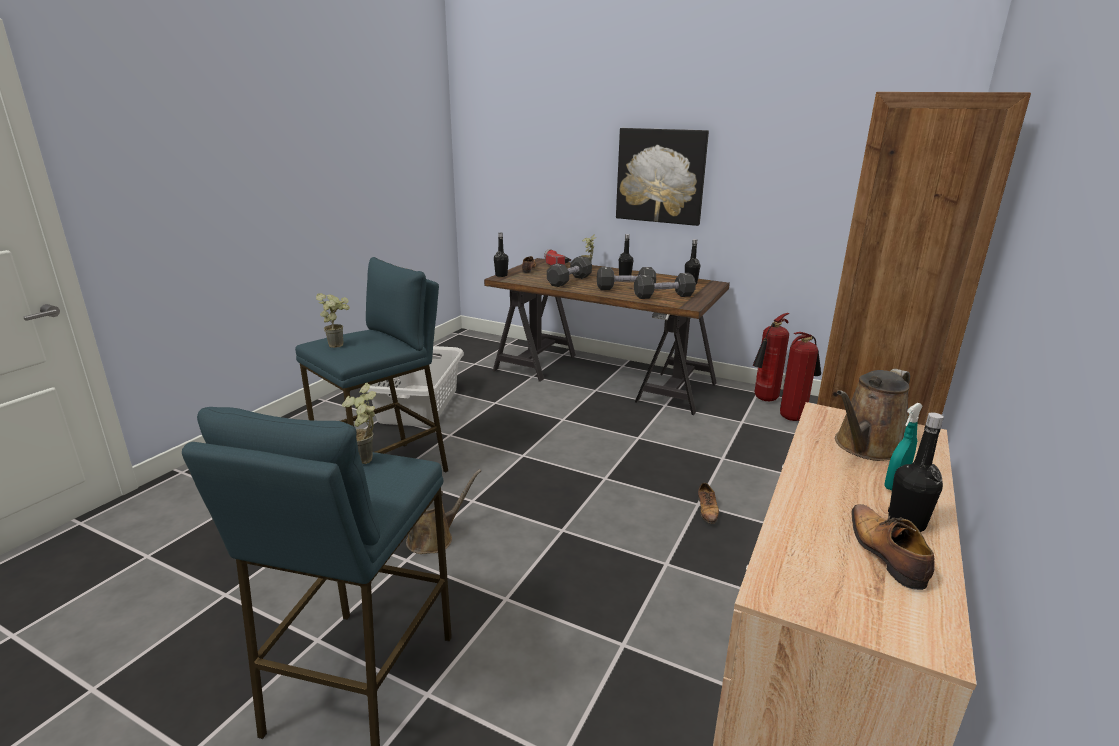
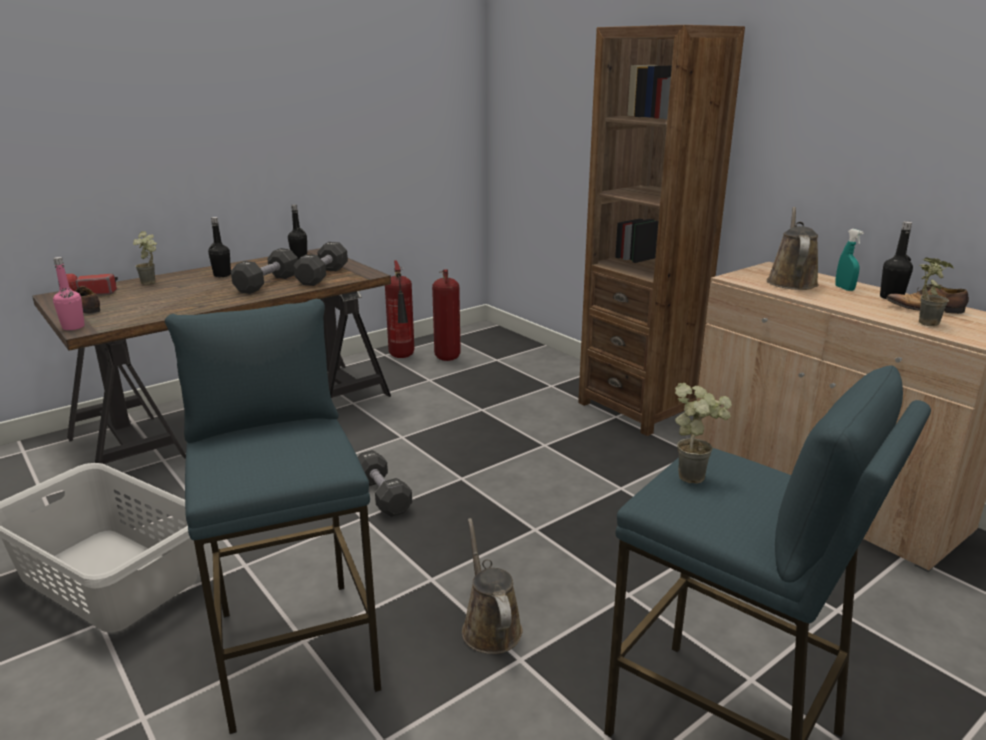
camera: 65 degrees left, 0 degrees up
(339, 344) = (261, 464): potted plant -> potted plant (922, 322)
(501, 275) = (73, 327): black bottle -> pink bottle
(569, 281) = (184, 299): black dumbbell -> black dumbbell (382, 496)
(661, 176) = (211, 134): picture -> none
(707, 510) = (557, 444): shoe -> none
(867, 447) = (791, 281): brown watering can -> brown watering can turned 150 degrees counterclockwise

